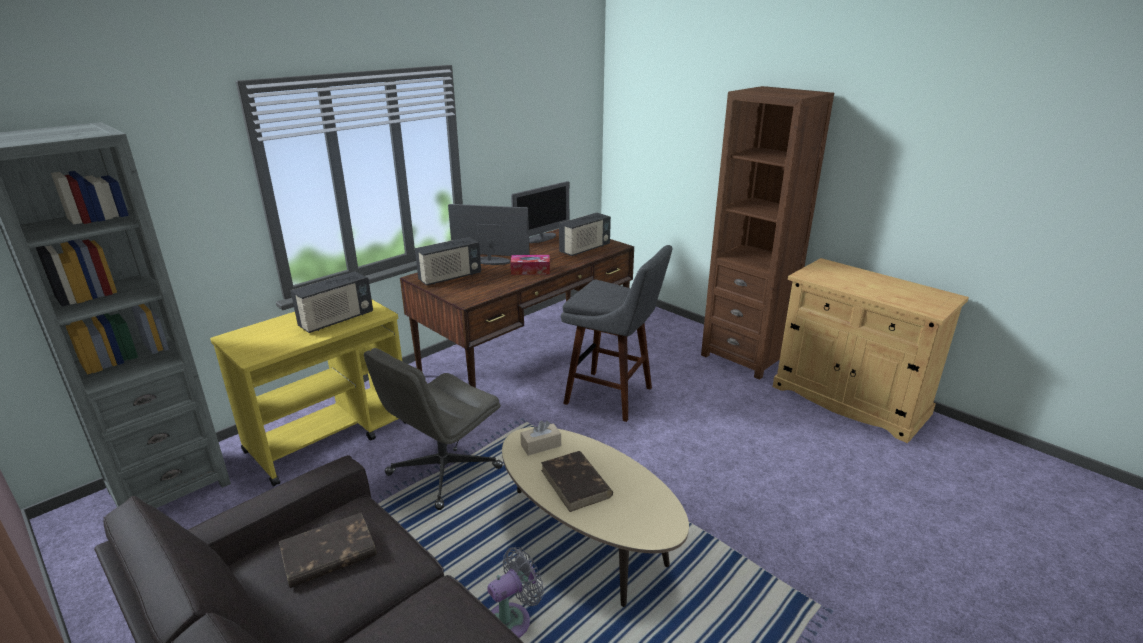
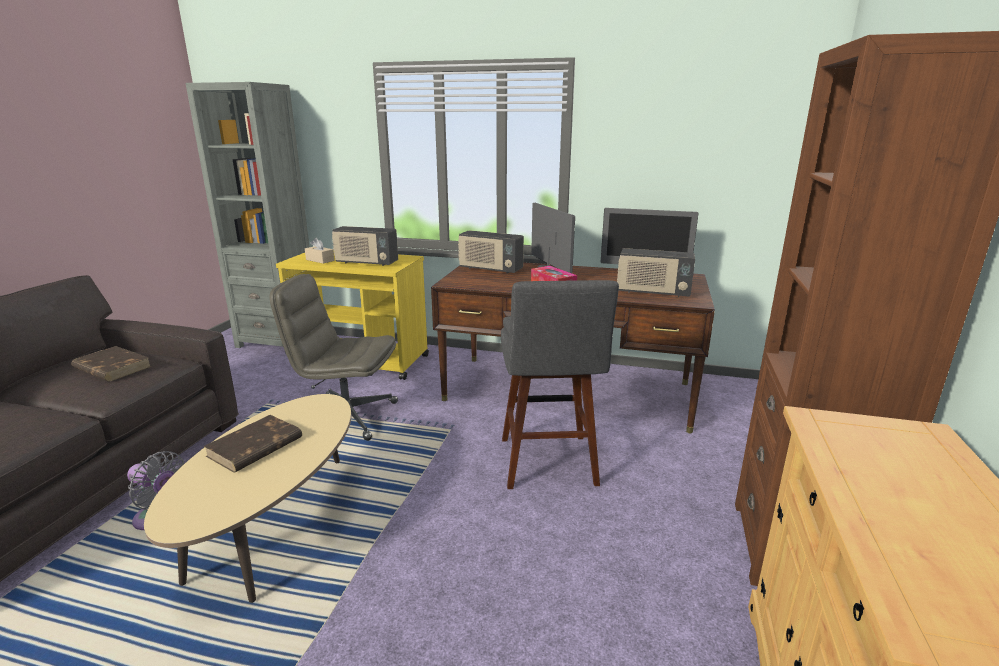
camera: 60 degrees right, 5 degrees down
(541, 445) = (314, 412): beige tissue box -> beige tissue box (320, 260)

